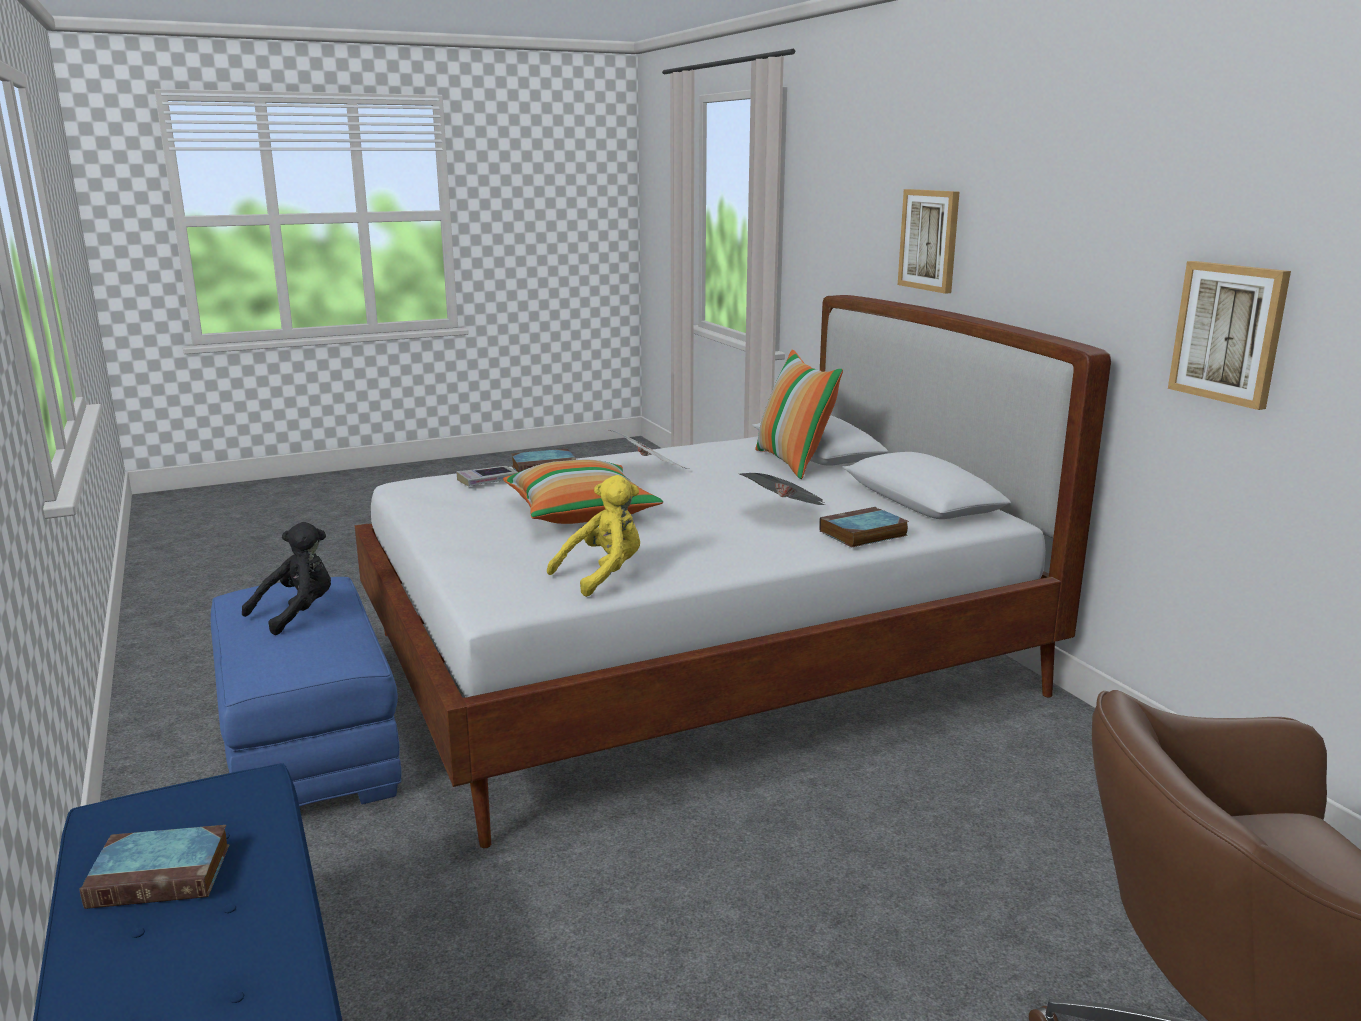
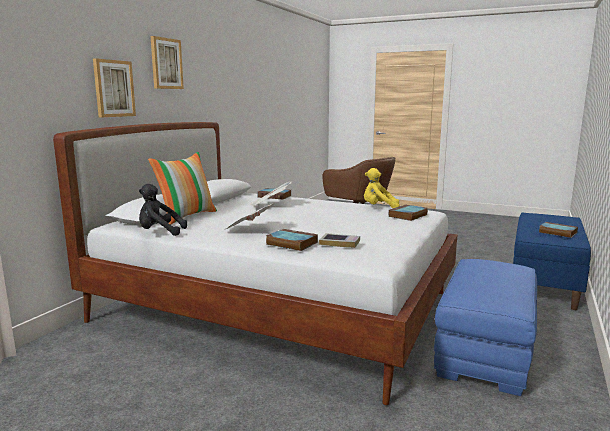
camera: 130 degrees left, 5 degrees down
(297, 613) = (486, 285): black plush toy -> black plush toy (159, 232)
(506, 569) = (408, 216): none -> book
(581, 513) = (334, 224): pillow -> none
(1229, 333) = (229, 108): picture -> picture (166, 63)

